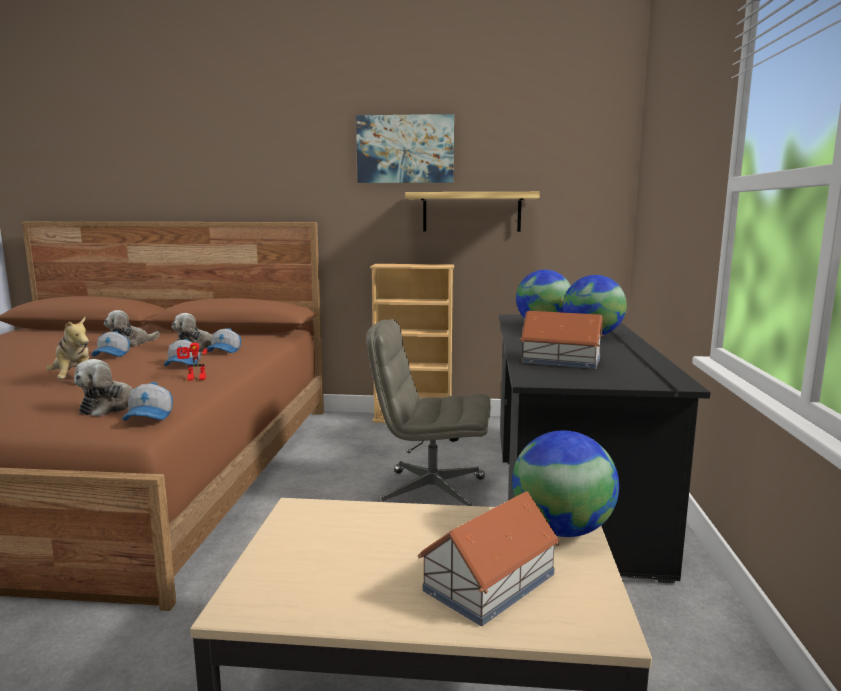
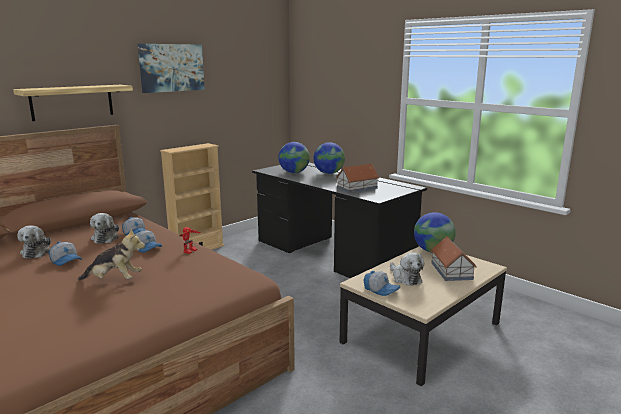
camera: 50 degrees left, 5 degrees up
(111, 406) = (208, 278): plush toy -> plush toy (405, 278)
(150, 416) = (245, 272): cap -> cap (381, 289)
(430, 494) = (287, 278): grey office chair -> none
(471, 212) = (214, 108): shelf -> shelf (72, 102)

